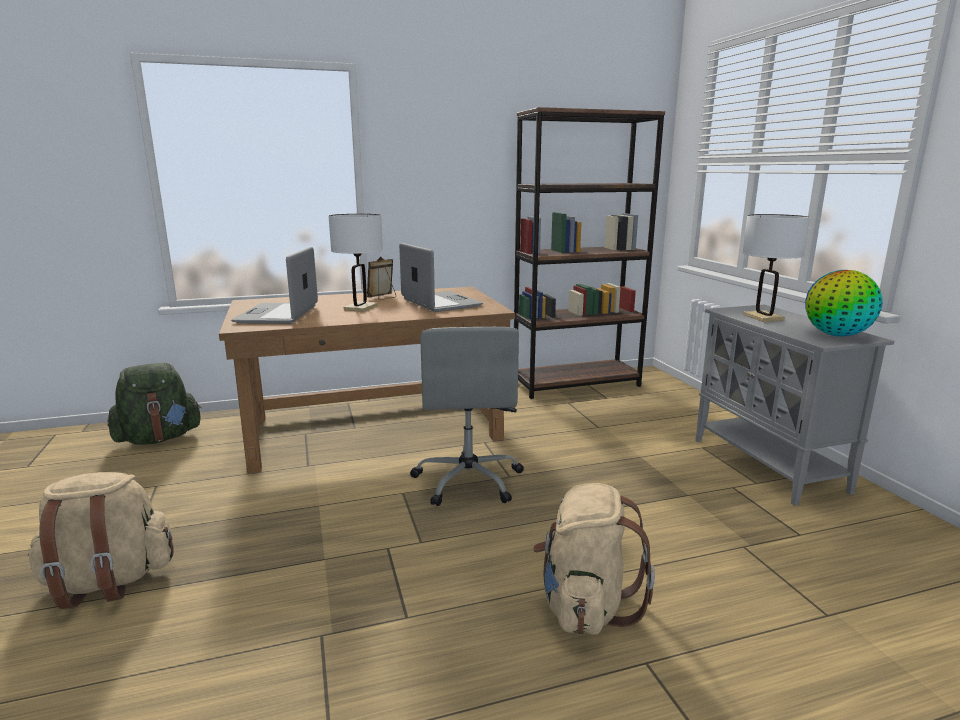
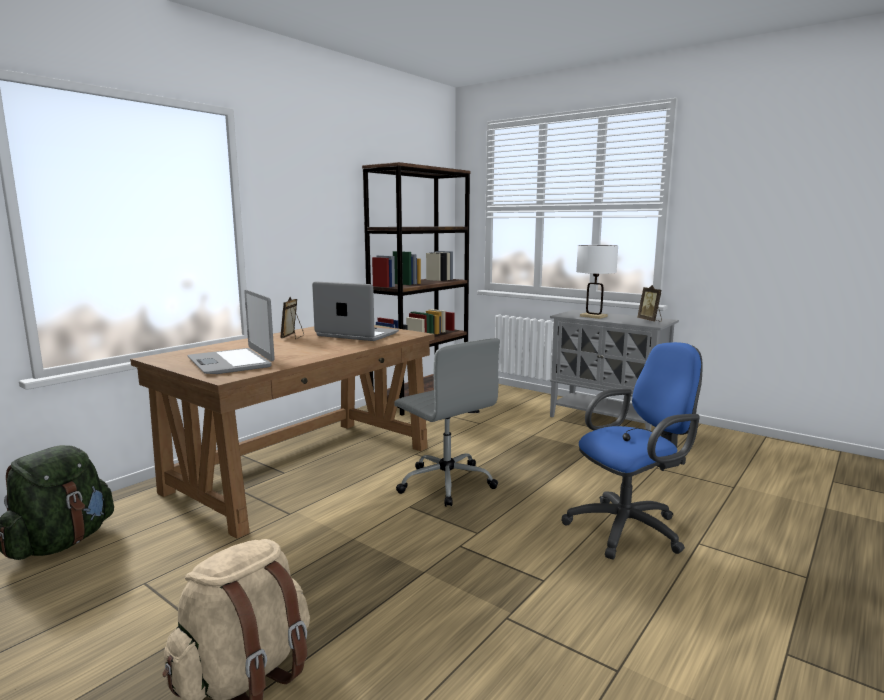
camera: 35 degrees left, 5 degrees down
(360, 308) = (297, 347): white table lamp -> none
(585, 605) = (630, 528): beige backpack -> blue office chair
(837, 335) = (650, 320): globe -> picture frame

